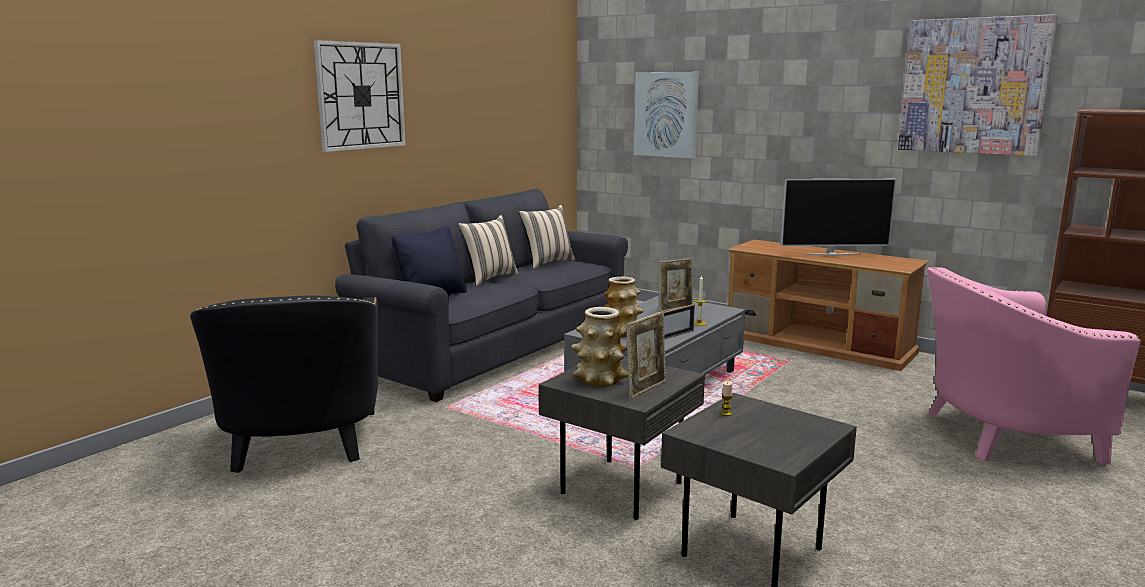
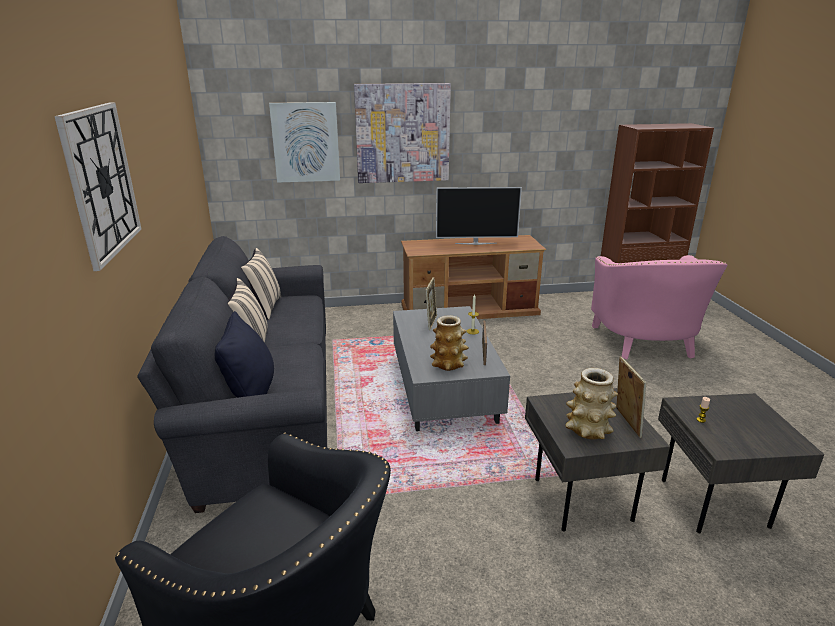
camera: 45 degrees left, 10 degrees up
(832, 254) = (476, 243): television -> television turned 45 degrees clockwise
(973, 86) = (554, 110): picture -> picture (402, 133)
(999, 435) = (646, 344): pink armchair -> pink armchair turned 45 degrees counterclockwise

